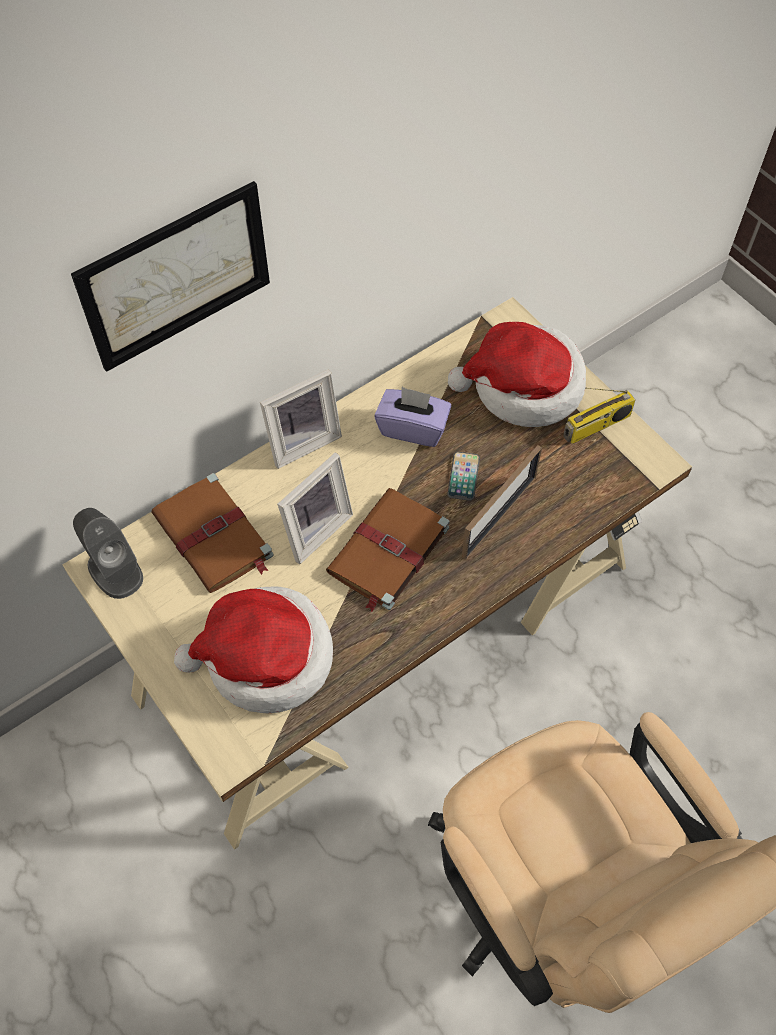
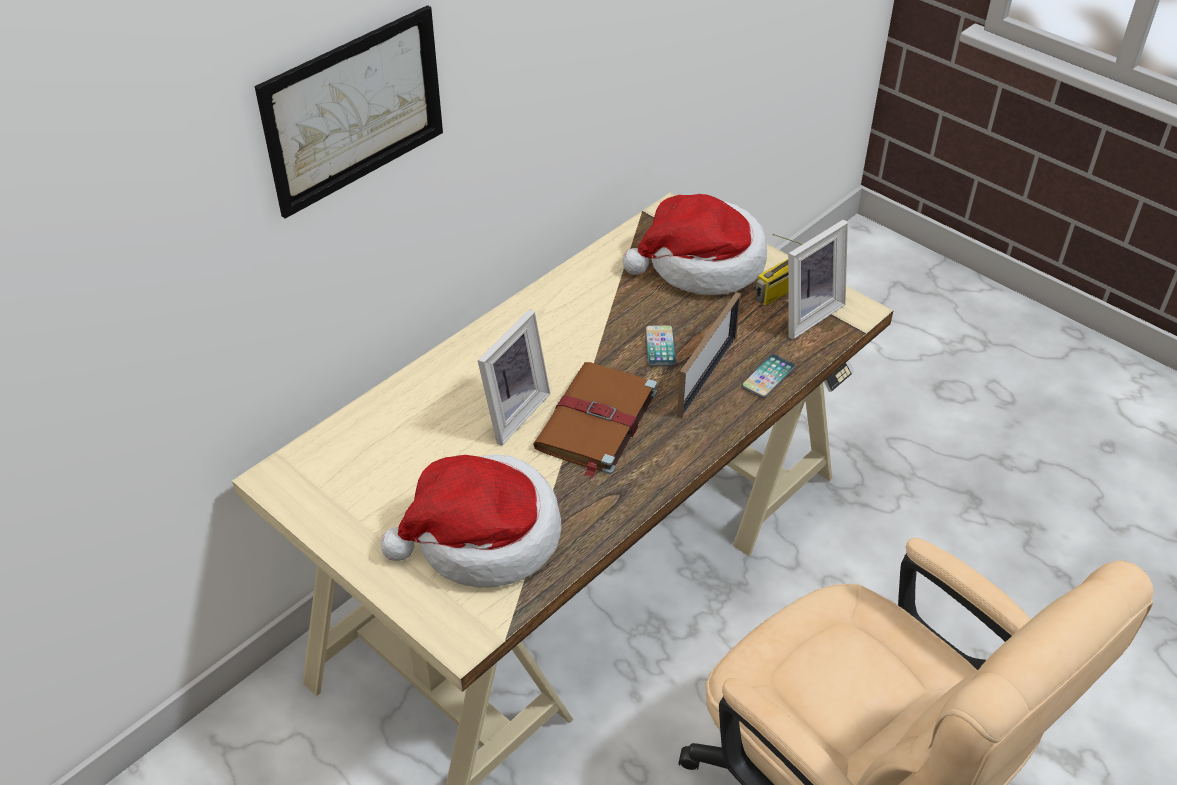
camera: 10 degrees left, 15 degrees down
(114, 570) = (294, 478): grey speaker -> none
(214, 537) = (401, 433): brown book -> none
(301, 441) = (479, 336): picture frame -> picture frame (805, 313)
(412, 428) = (595, 311): purple tissue box -> none
(555, 526) = (768, 377): none -> phone

